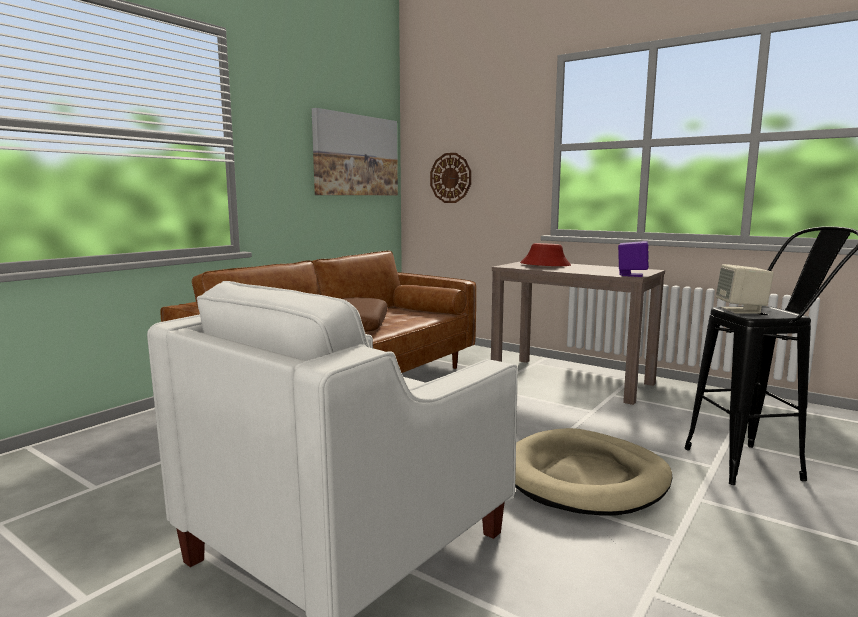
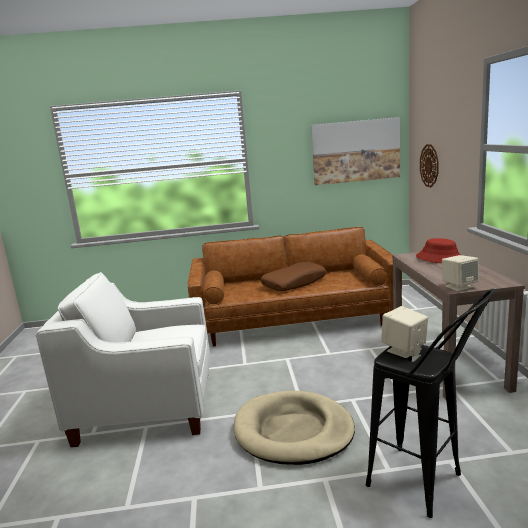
camera: 50 degrees right, 5 degrees up
(631, 275) = (459, 287): purple speaker -> beige speaker

